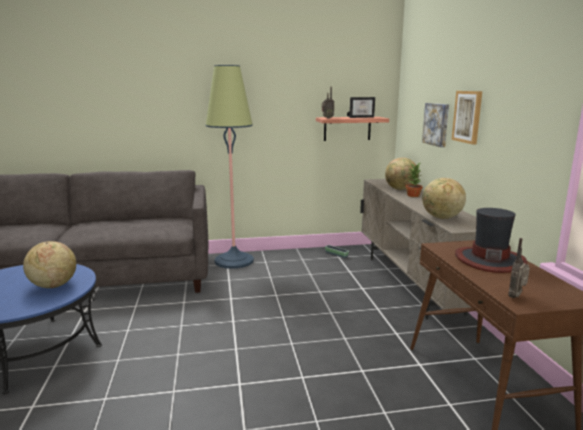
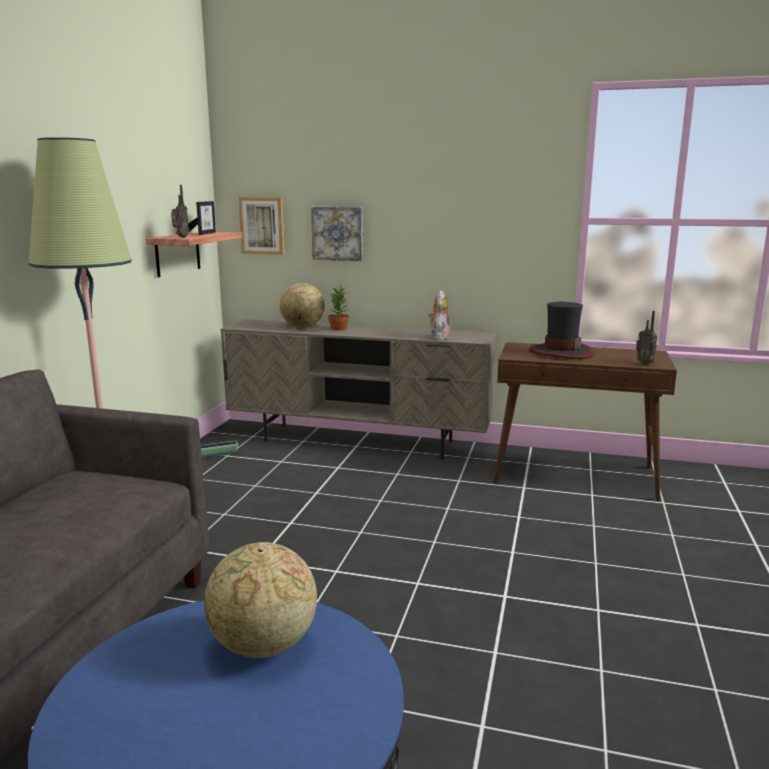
camera: 65 degrees left, 0 degrees up
(441, 218) = (439, 337): globe -> plush toy
(467, 116) = (406, 220): picture -> picture (262, 226)

